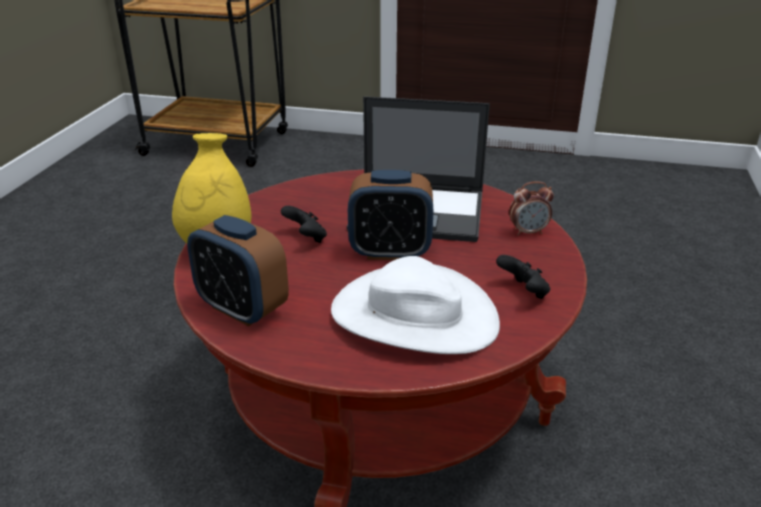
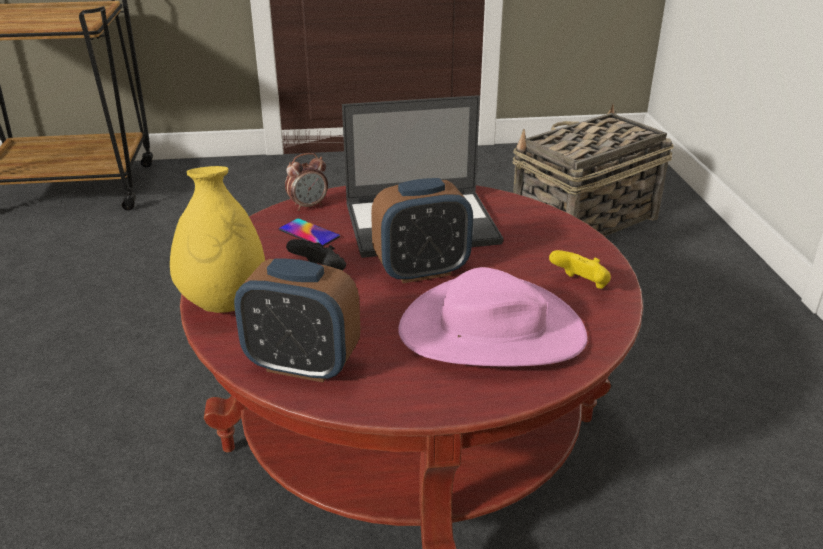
camera: 20 degrees left, 0 degrees up
(319, 204) = (309, 233): none -> phone
(413, 316) = (491, 332): white hat -> pink hat
(523, 292) = (580, 285): black game controller -> yellow game controller
(528, 232) = (544, 225): alarm clock -> alarm clock (308, 206)
(640, 241) = (583, 221): none -> basket

